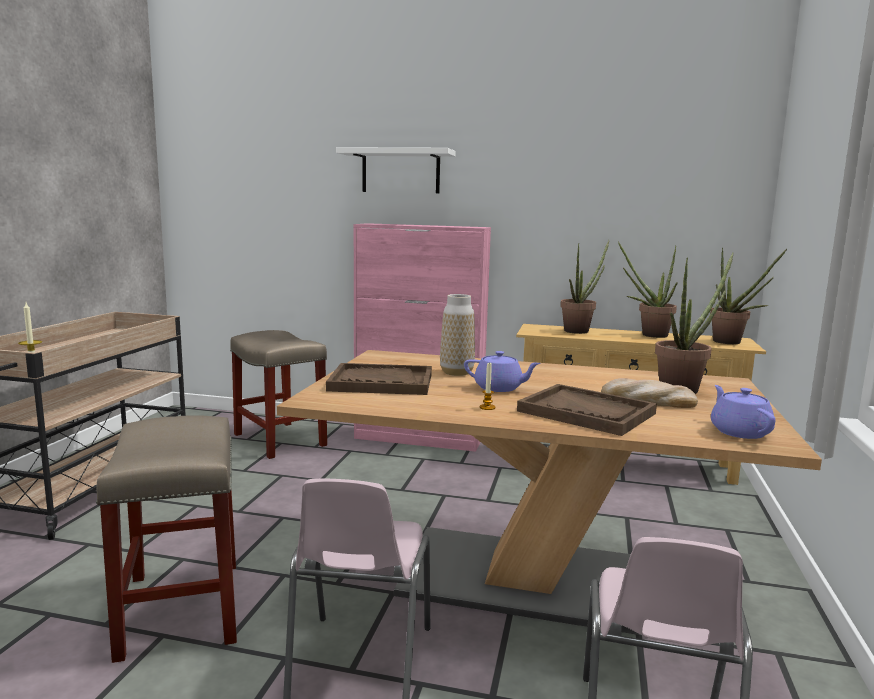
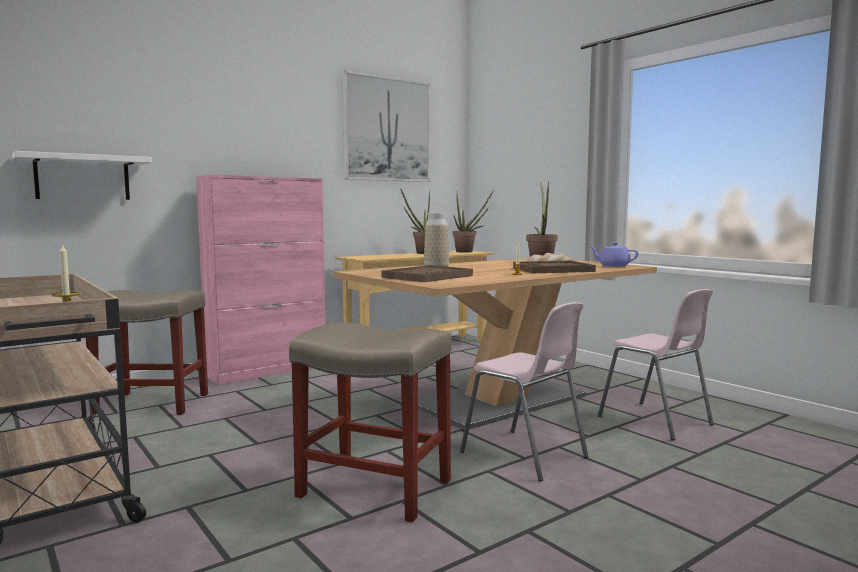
camera: 50 degrees left, 5 degrees down
(400, 171) = (223, 129): white shelf -> white shelf (82, 178)
(499, 388) = (485, 270): purple teapot -> none
(580, 330) = (382, 255): potted plant -> none
(621, 157) = (387, 129): none -> picture

